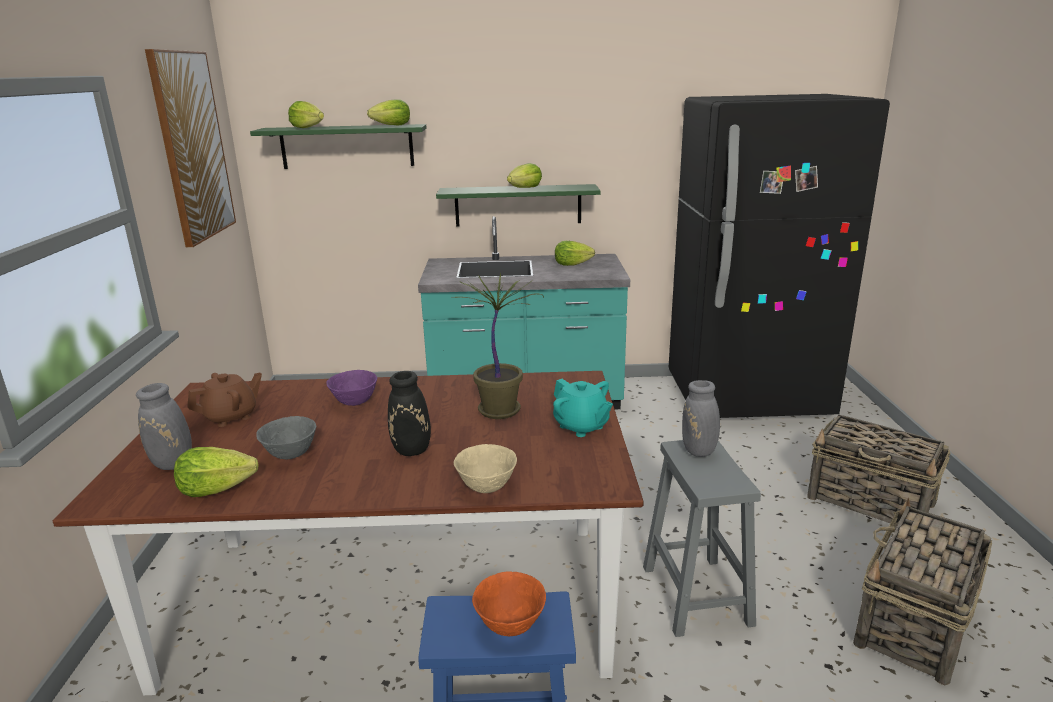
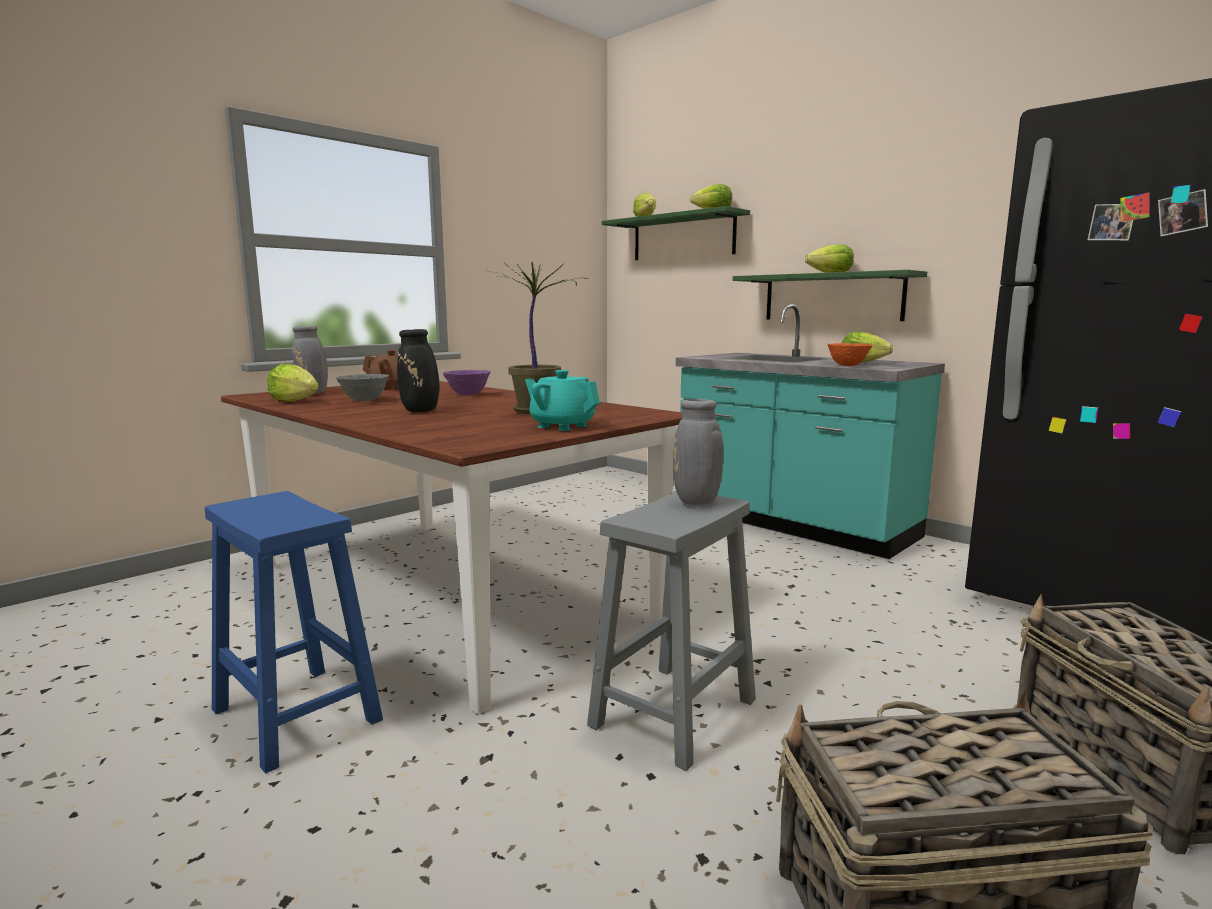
camera: 45 degrees right, 10 degrees down
(192, 146) = (540, 225): picture -> none
(487, 487) = (398, 428): beige bowl -> none
(510, 625) = (276, 515): orange bowl -> orange bowl (848, 366)
(581, 426) = (562, 426): turquoise teapot -> turquoise teapot turned 120 degrees clockwise

